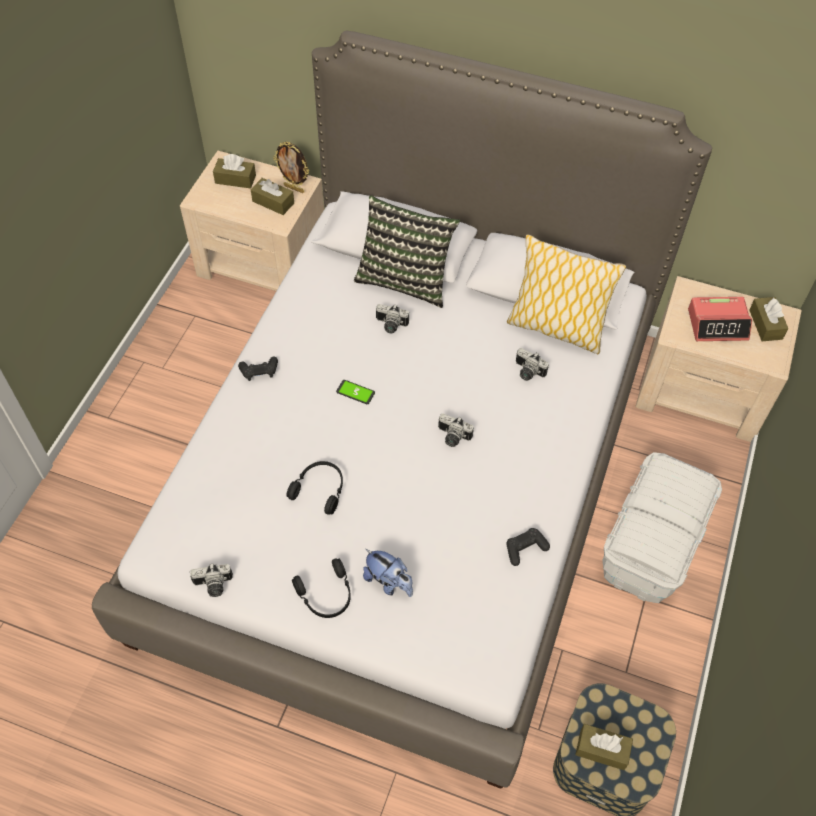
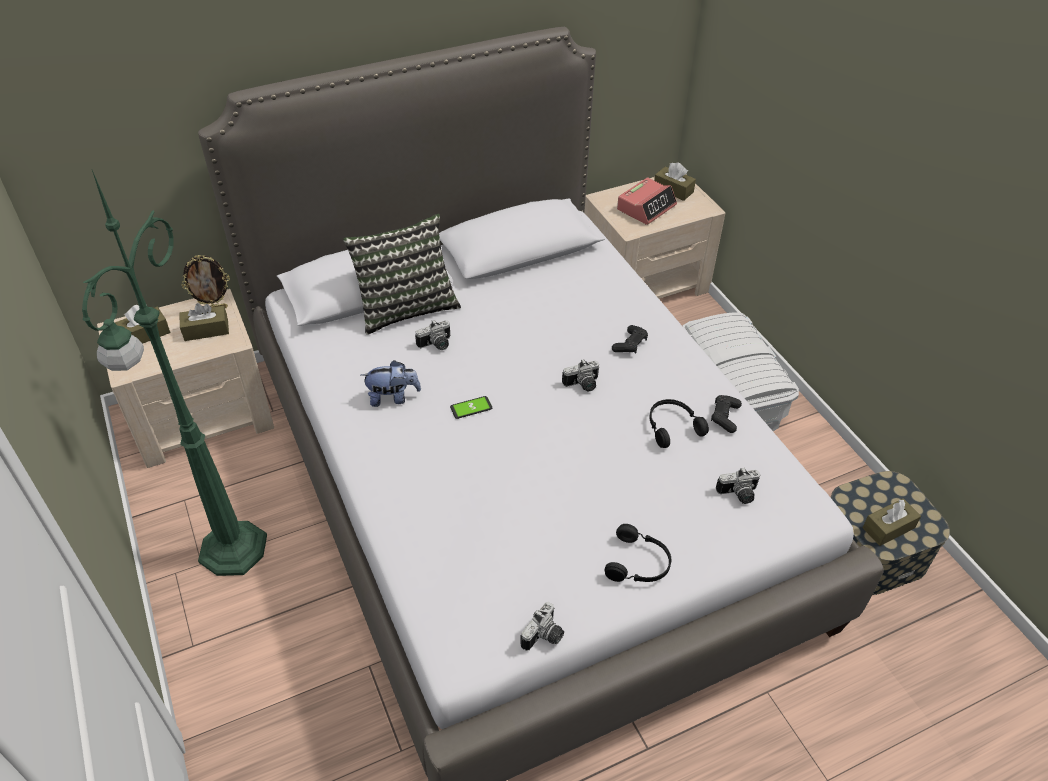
camera: 45 degrees left, 10 degrees down
(185, 374) = (231, 552): none -> green floor lamp
(259, 371) = (370, 451): black game controller -> black game controller (630, 344)
(320, 489) = (536, 494): black headphones -> black headphones (672, 427)
(389, 582) = (669, 515): plush toy -> plush toy (393, 397)
(527, 372) = (577, 308): camera -> camera (738, 495)
(556, 328) = (558, 268): pillow -> none

